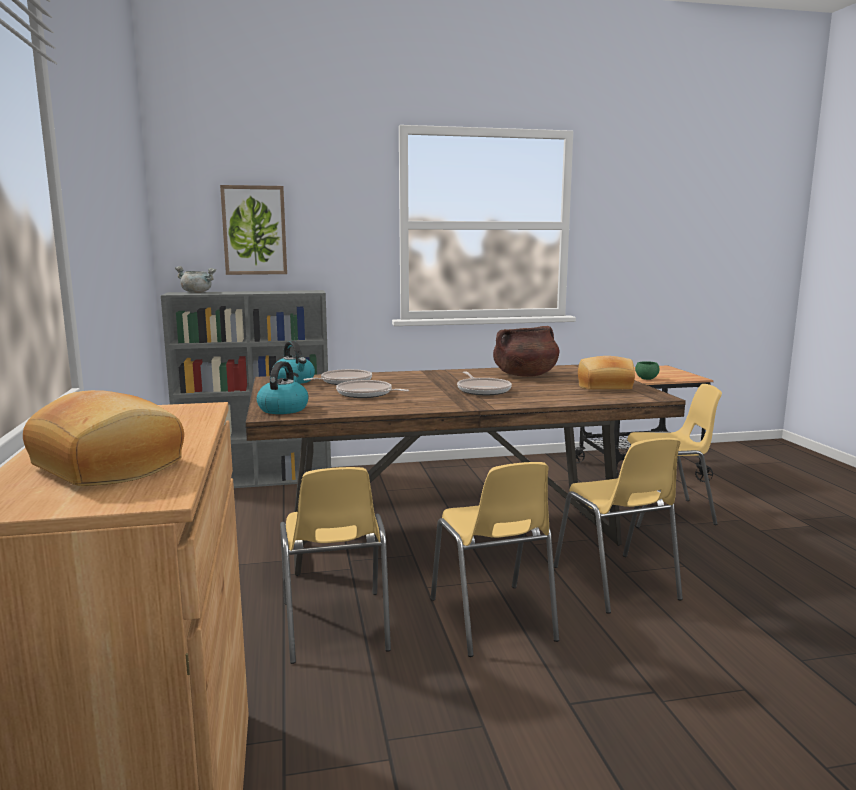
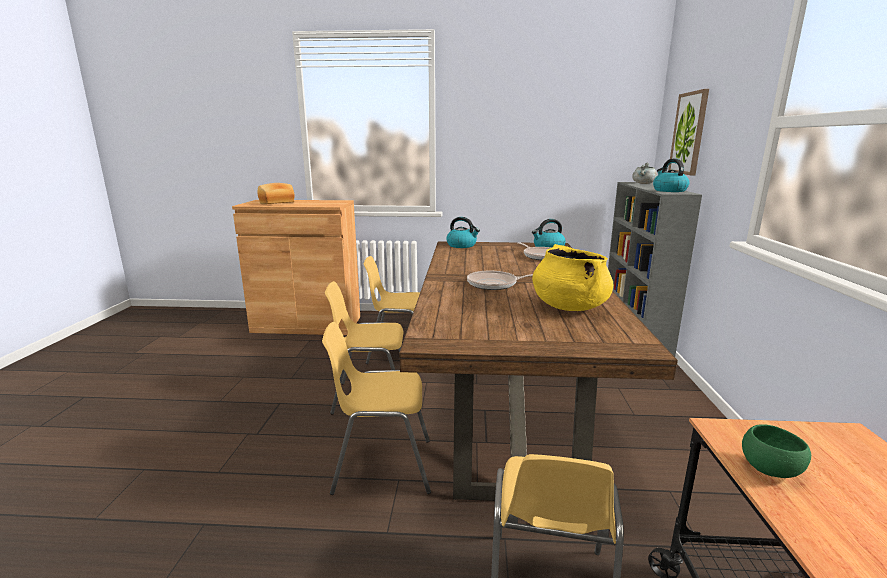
camera: 105 degrees right, 5 degrees up
(289, 291) = (669, 190): none -> kettle
(366, 394) = (494, 259): frying pan -> none
(525, 375) = (569, 306): brown cooking pot -> yellow cooking pot
(605, 387) = (490, 329): bread -> none

